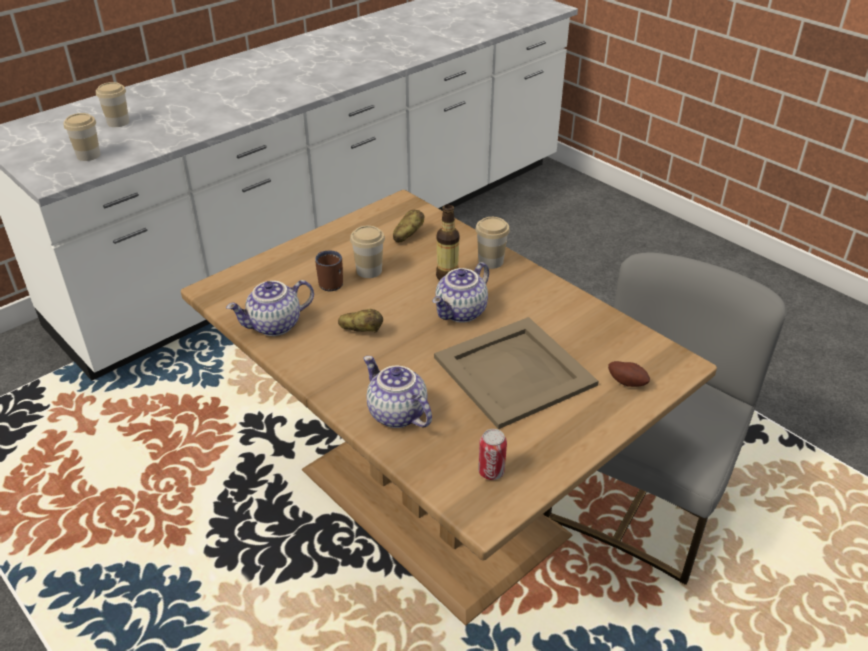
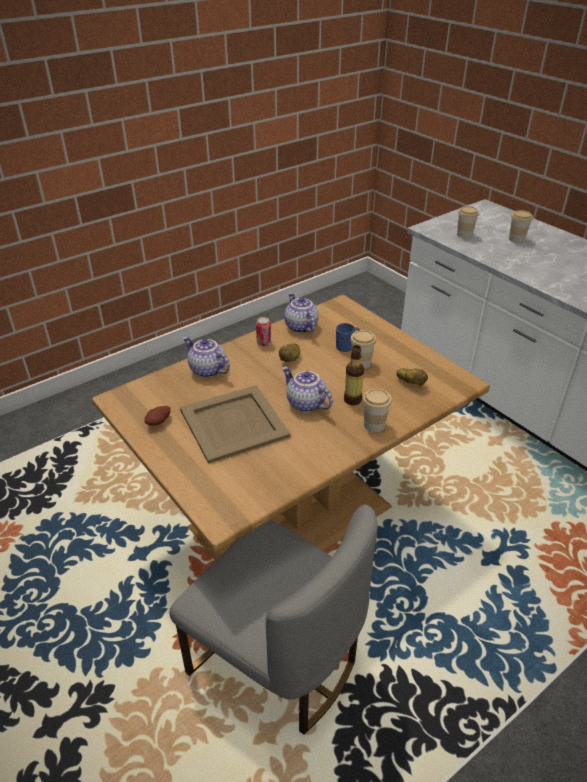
camera: 95 degrees right, 0 degrees up
(329, 282) = (347, 346): brown mug -> blue mug
(395, 414) = (206, 370): teapot -> teapot turned 105 degrees counterclockwise
(491, 472) = (145, 404): can -> can (264, 343)
(627, 382) = (207, 481): potato -> potato (159, 422)

